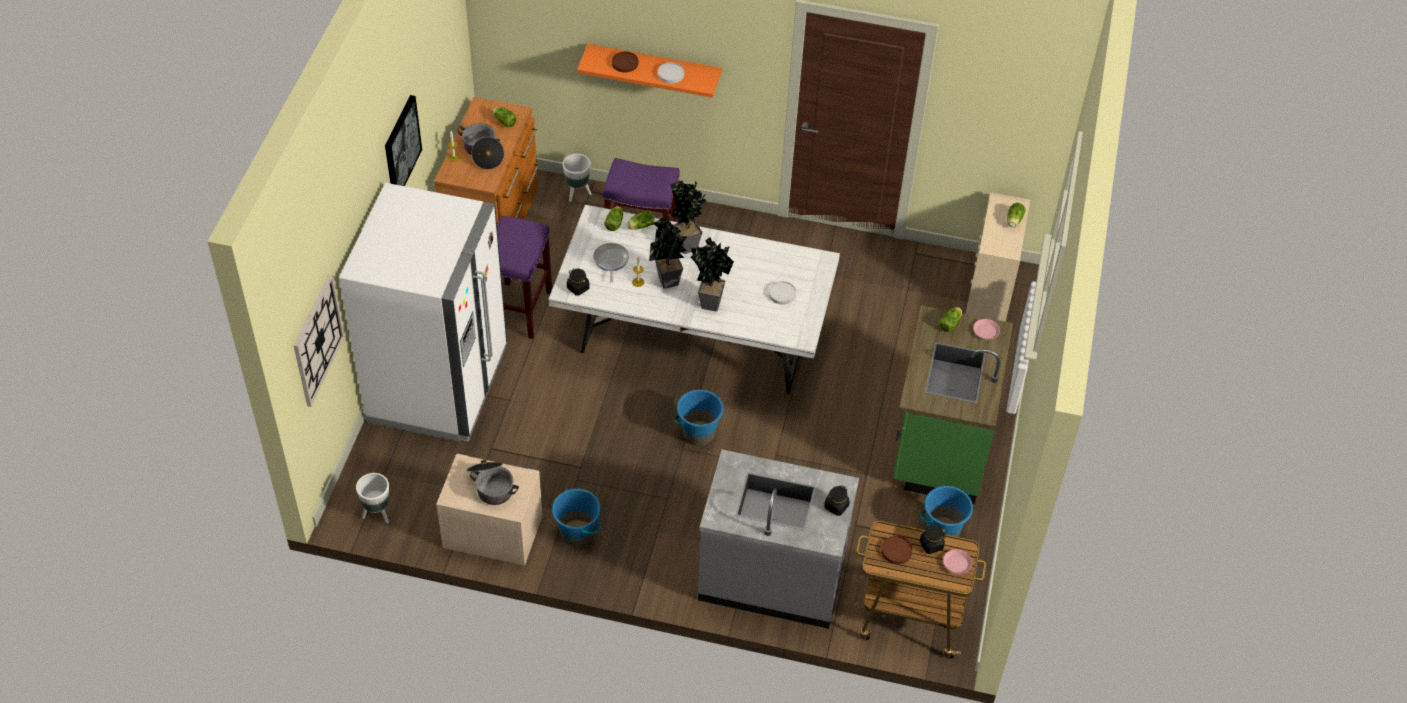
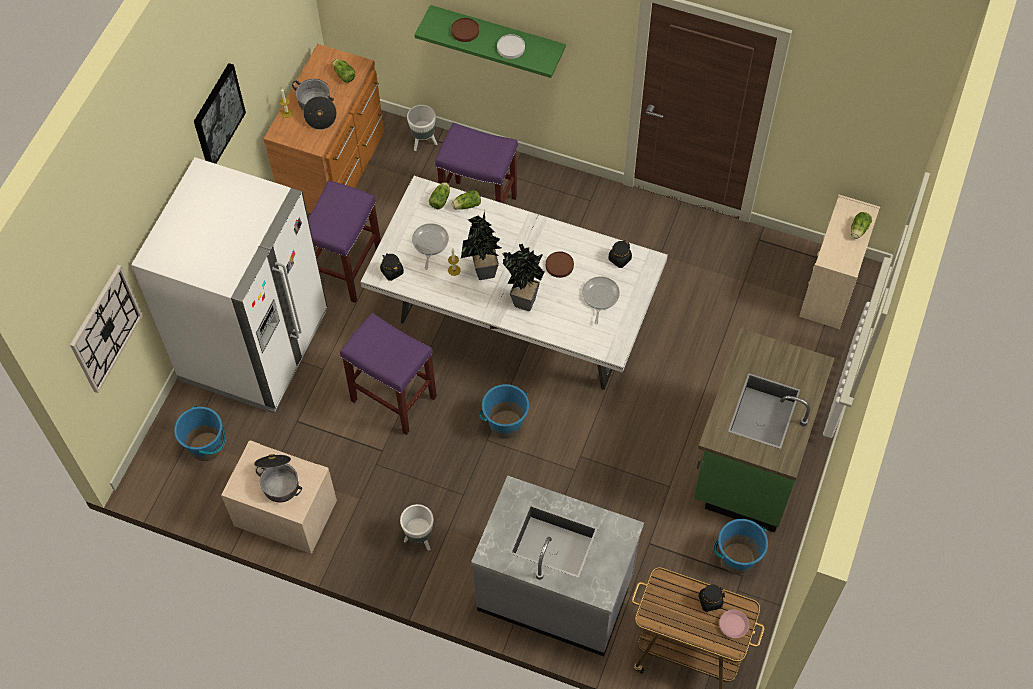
camera: 10 degrees right, 10 degrees up
(378, 514) = (176, 482): white planter -> white planter (420, 538)
(577, 533) = (368, 524): blue bucket -> blue bucket (206, 447)
(583, 420) = (392, 398): none -> purple stool
(654, 68) = (497, 35): orange shelf -> green shelf
(687, 243) = (511, 229): potted plant -> none
(782, 294) = (600, 297): white plate -> frying pan
(836, 506) = (615, 553): black jar -> black jar (619, 259)
(896, 551) = (672, 604): brown plate -> brown plate (559, 265)
(950, 323) = (768, 352): lettuce -> none
(986, 331) = (804, 364): pink plate -> none

